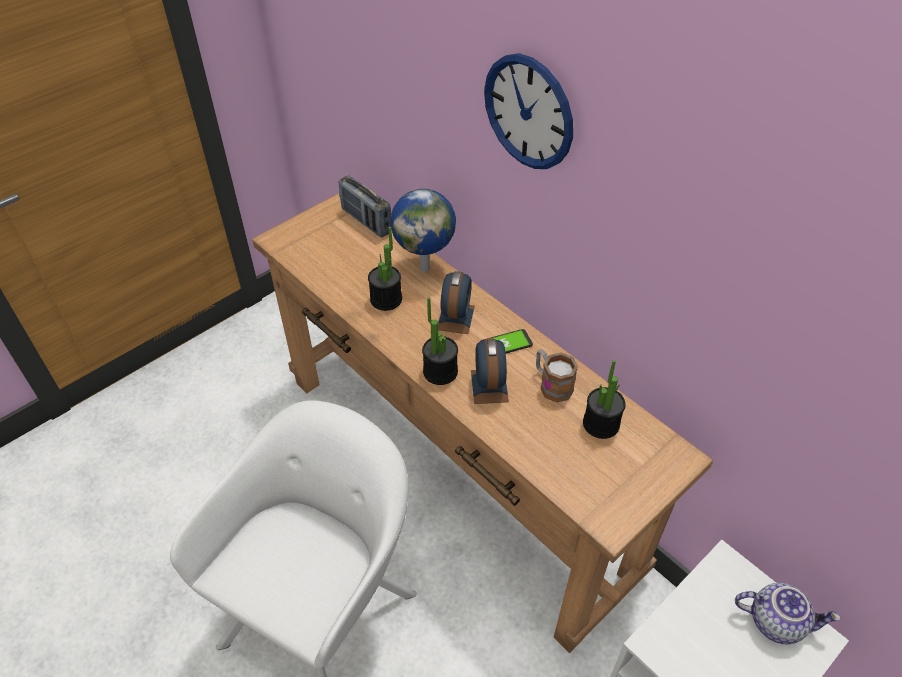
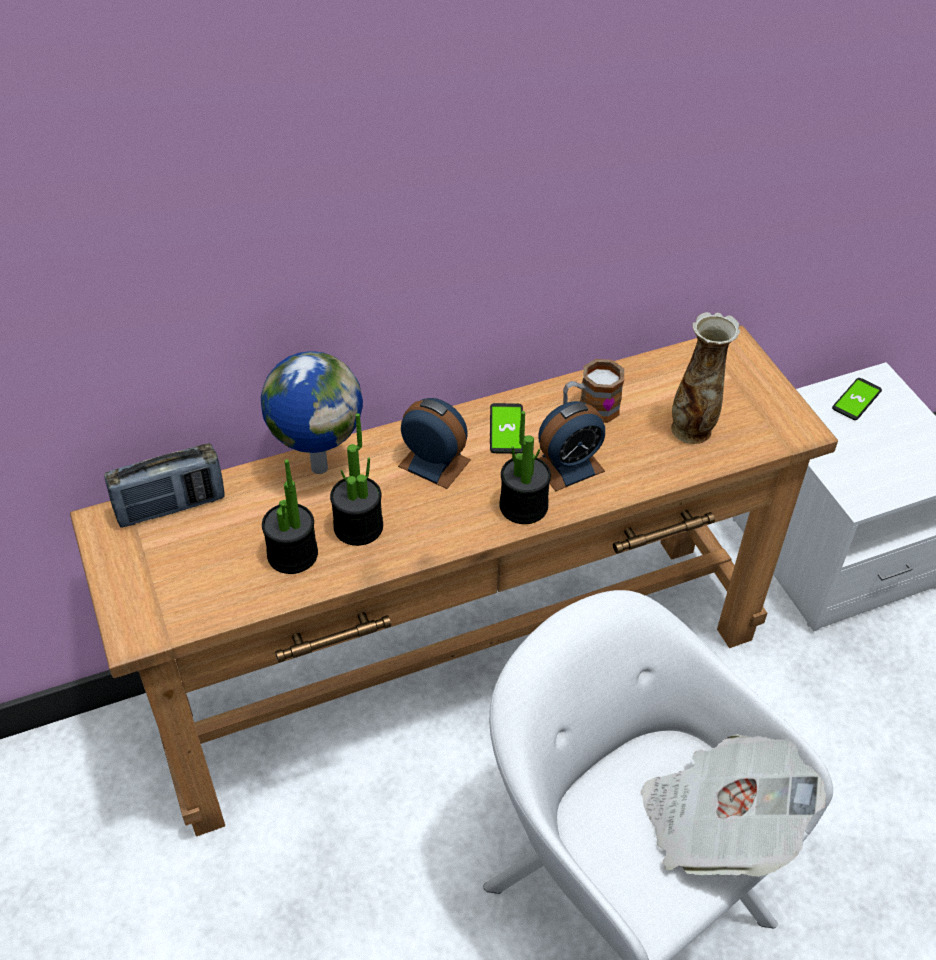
camera: 70 degrees left, 0 degrees up
(299, 598) = (719, 824): none -> newspaper
(489, 386) = (568, 466): alarm clock -> alarm clock turned 135 degrees clockwise
(528, 112) = (428, 135): wall clock -> none
(567, 451) = (693, 429): none -> vase
(601, 424) = (665, 389): potted plant -> potted plant (292, 554)
(776, 621) = (856, 400): teapot -> phone

